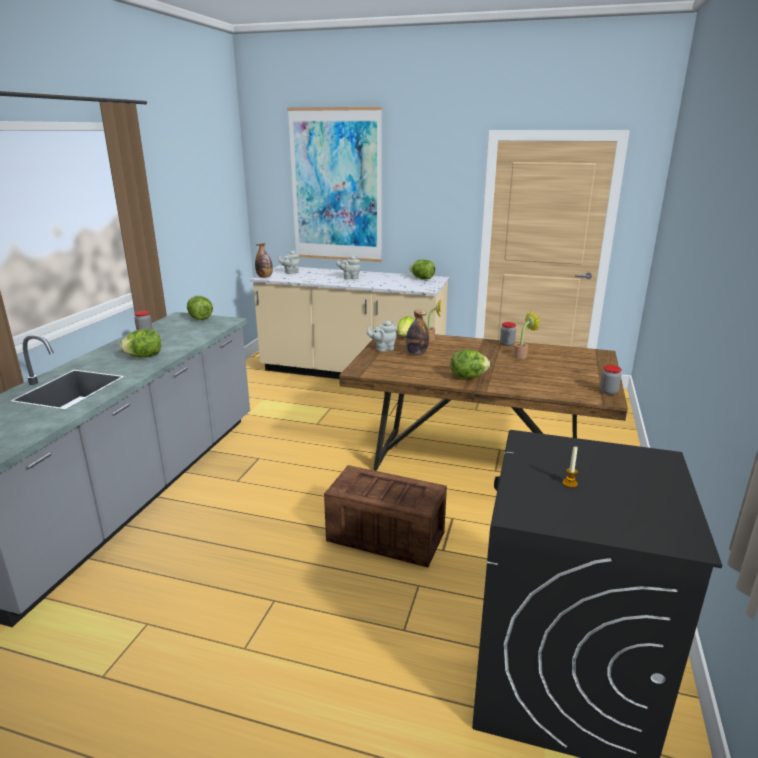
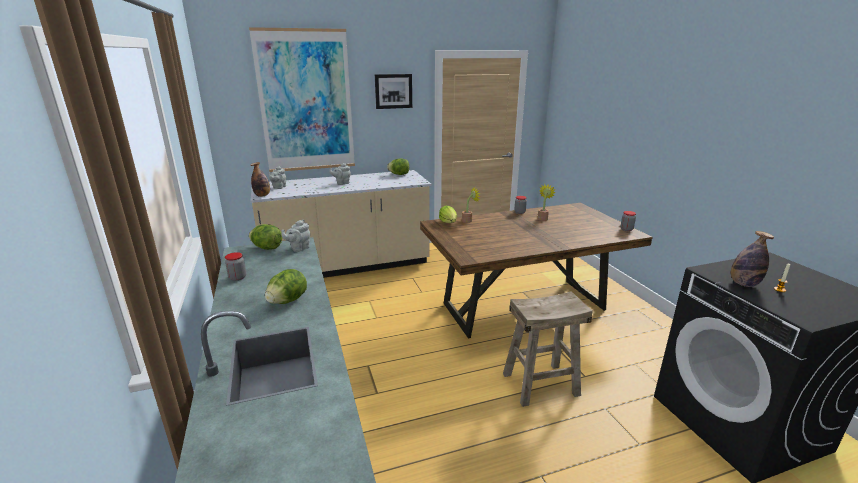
camera: 35 degrees left, 0 degrees up
(383, 349) = (451, 236): grey teapot -> grey teapot (299, 248)
(384, 536) = (540, 384): crate -> beige stool
(416, 353) = (479, 233): bottle -> bottle (743, 284)
(432, 179) = (393, 91): none -> picture
(468, 377) = (542, 241): lettuce -> none

